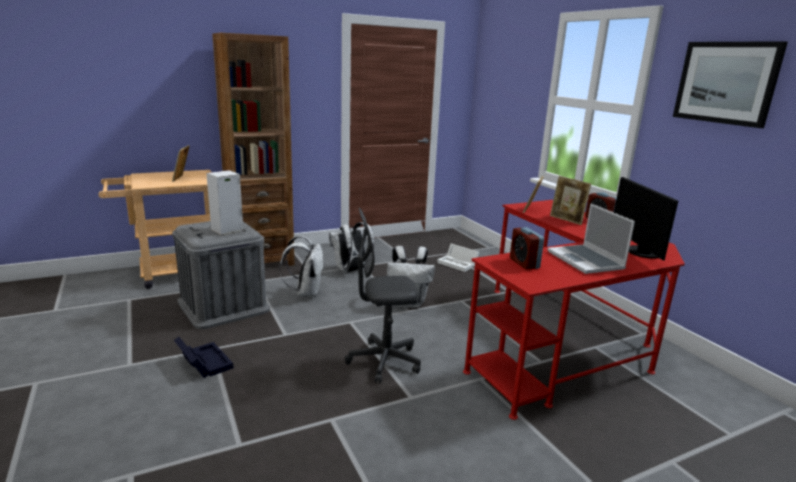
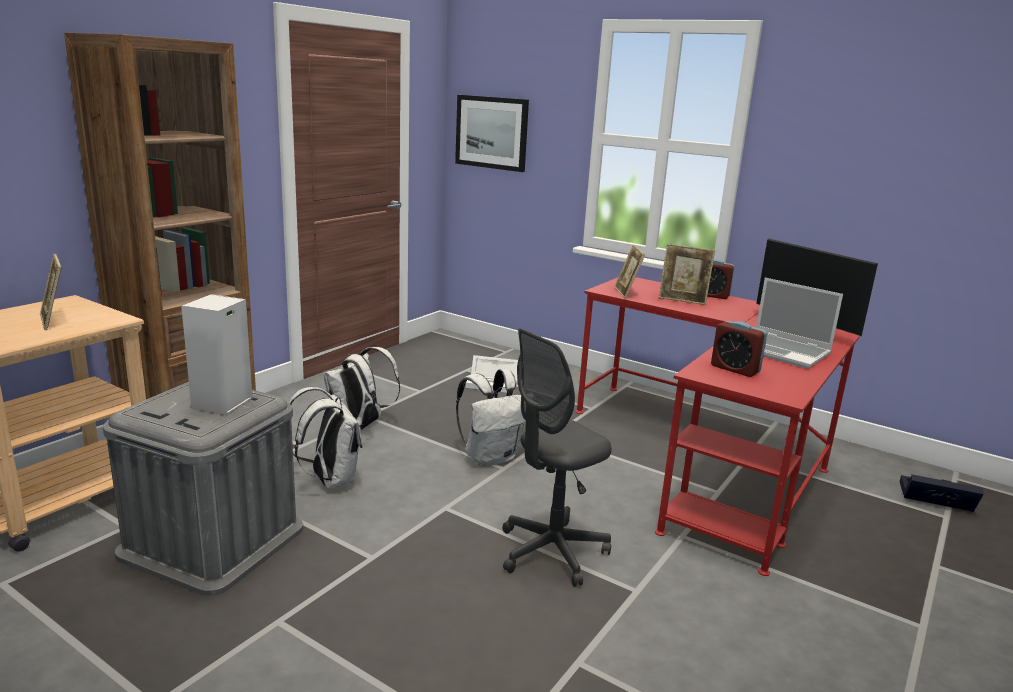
camera: 30 degrees left, 0 degrees up
(203, 362) = (290, 651): black storage box -> black storage box (934, 499)
(726, 83) = (855, 118): picture -> picture (491, 132)

